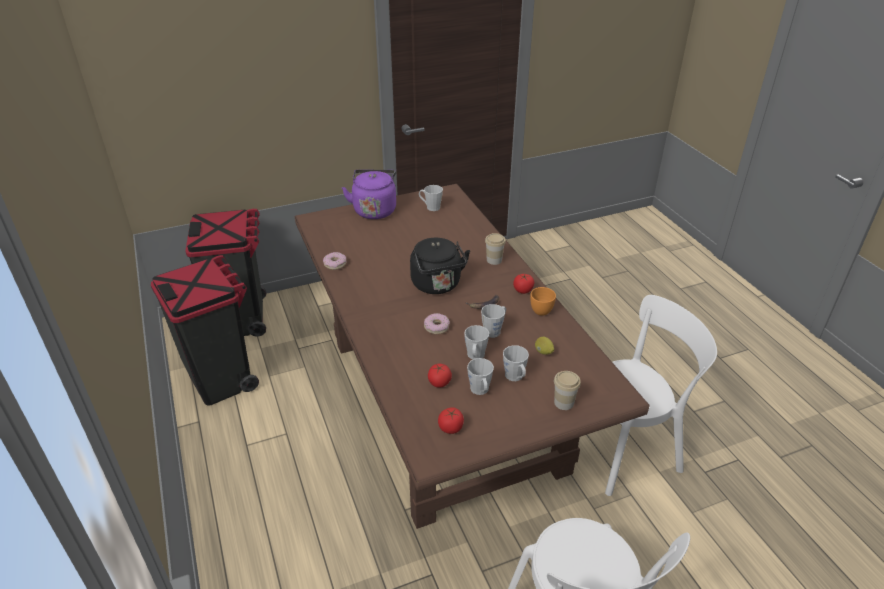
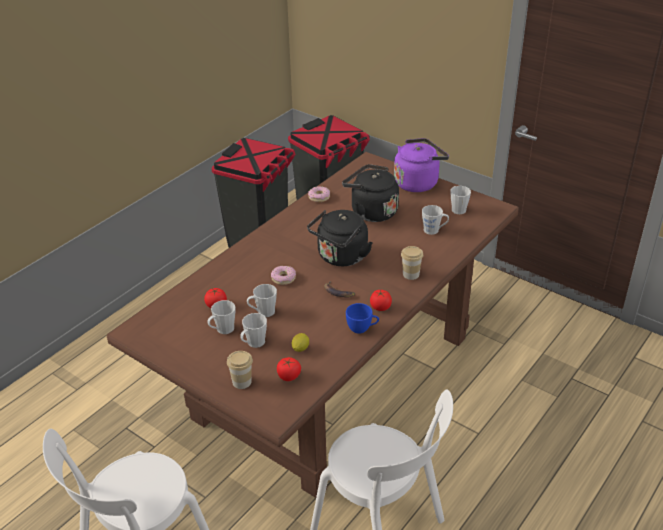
camera: 60 degrees right, 0 degrees up
(389, 246) = (371, 212): none -> black kettle
(451, 428) = (170, 330): tomato -> tomato (289, 376)
(494, 330) = (306, 310): grey mug -> grey mug (434, 230)
(543, 309) = (362, 329): orange cup -> blue cup

